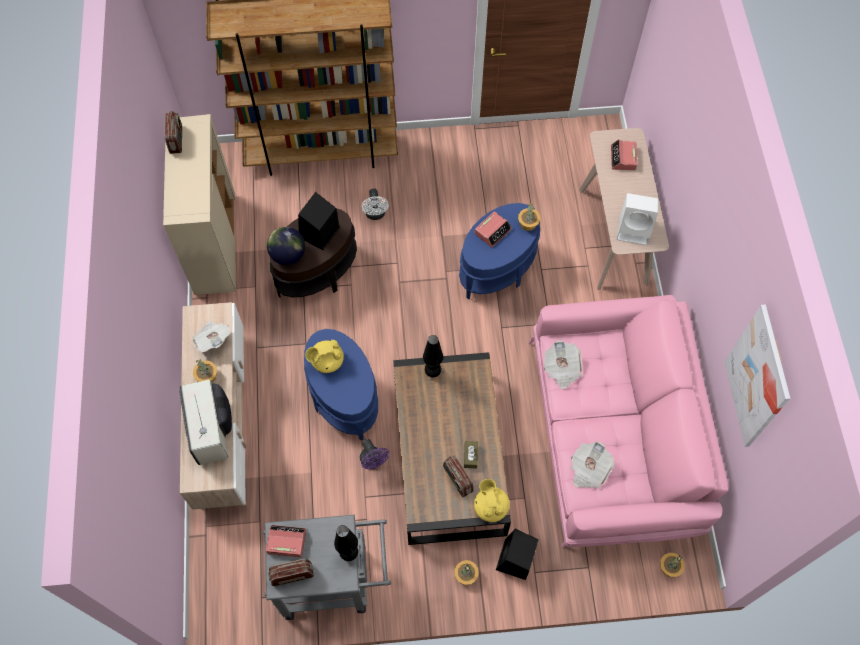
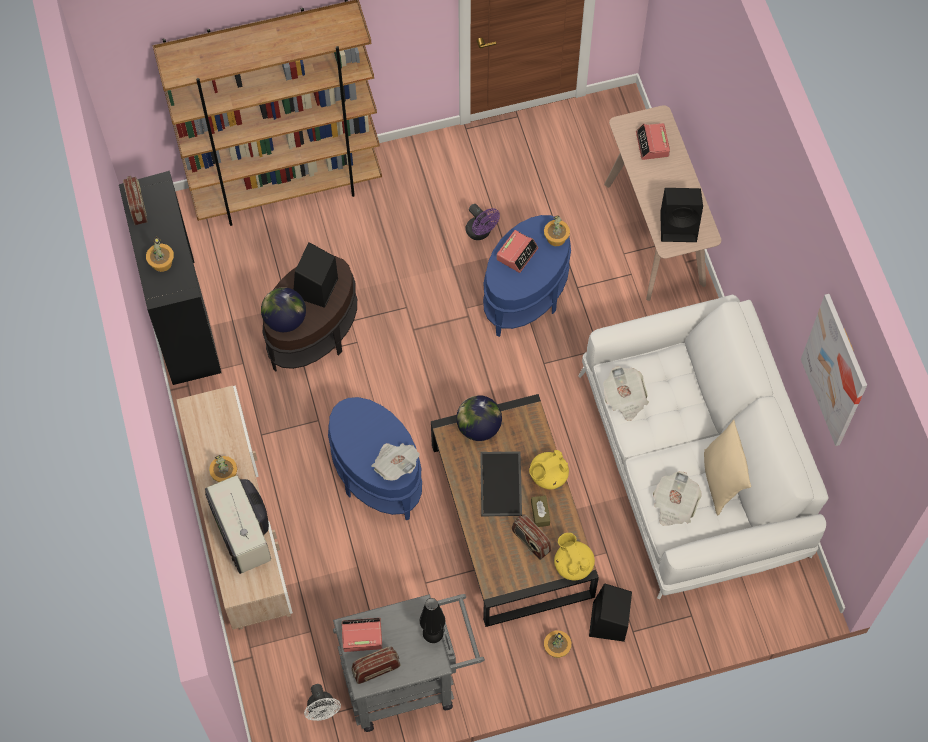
camera: 10 degrees left, 0 degrees up
(213, 339) = (221, 432): newspaper -> newspaper (395, 464)
(215, 243) = (182, 319): beige cabinet -> black cabinet
(326, 361) = (357, 434): yellow teapot -> yellow teapot (548, 476)
(373, 462) = (426, 542): purple fan -> purple fan (481, 233)
(375, 215) = (368, 253): white fan -> white fan (323, 711)
(432, 372) = (478, 427): black table lamp -> globe
(442, 425) = (502, 484): none -> tray
(612, 436) = (693, 466): pink sofa -> white sofa
(634, 229) = (679, 226): white speaker -> black speaker
(634, 455) = (721, 481): none -> beige pillow
(669, 567) = (780, 599): potted plant -> potted plant (161, 263)

